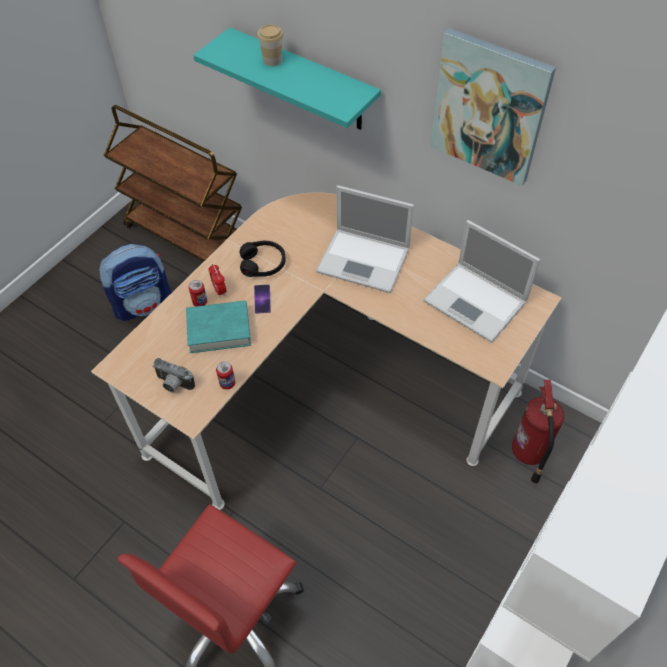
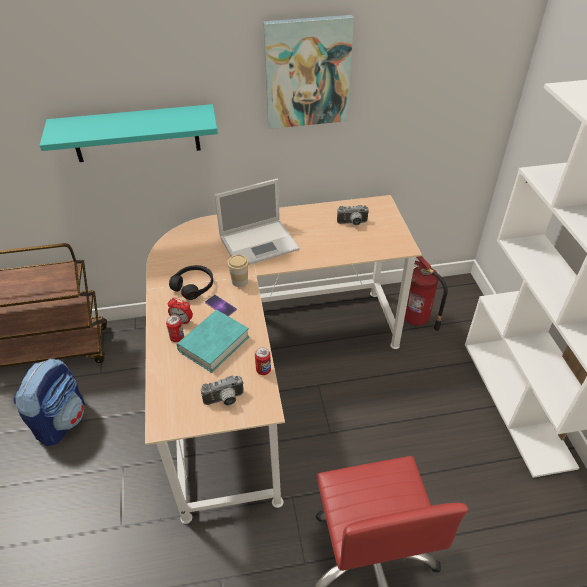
camera: 45 degrees left, 10 degrees down
(272, 60) = (111, 121): cup -> cup (239, 281)
(477, 302) = (352, 223): laptop -> camera

